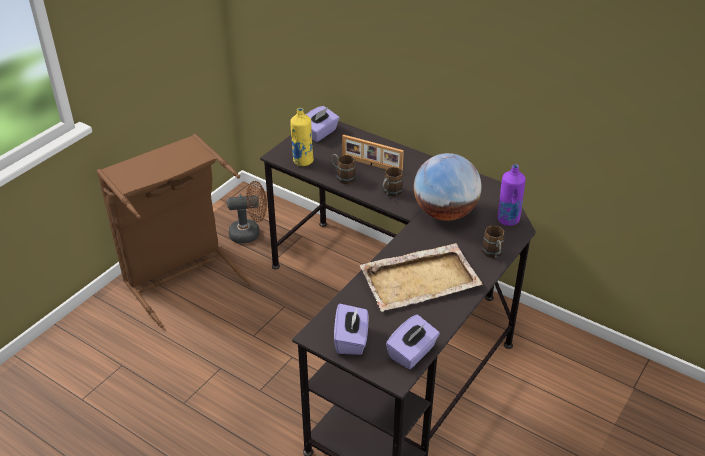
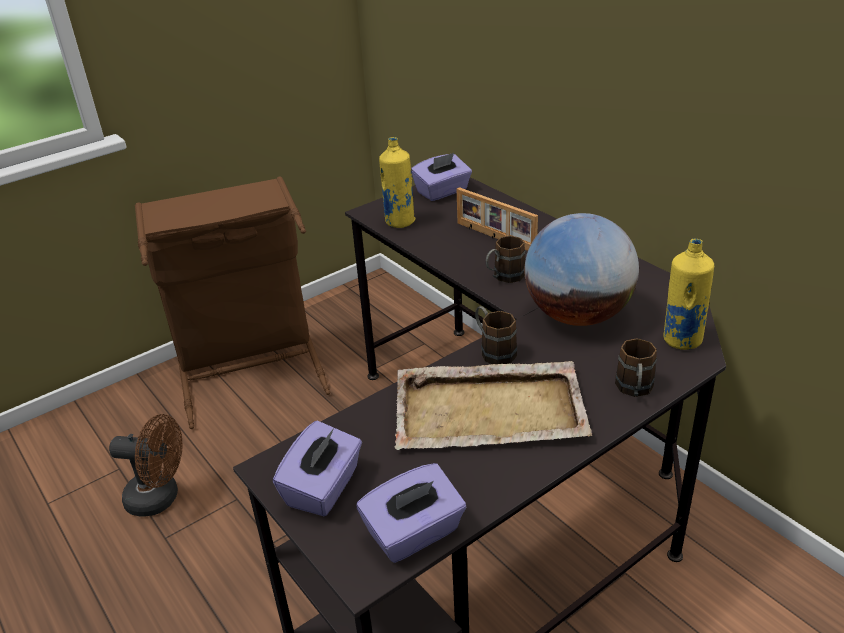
camera: 20 degrees right, 5 degrees down
(250, 233) = (359, 330): brown fan -> brown fan (160, 498)
(342, 177) = (444, 247): brown mug -> brown mug (493, 350)
(507, 220) = (681, 340): purple bottle -> yellow bottle

